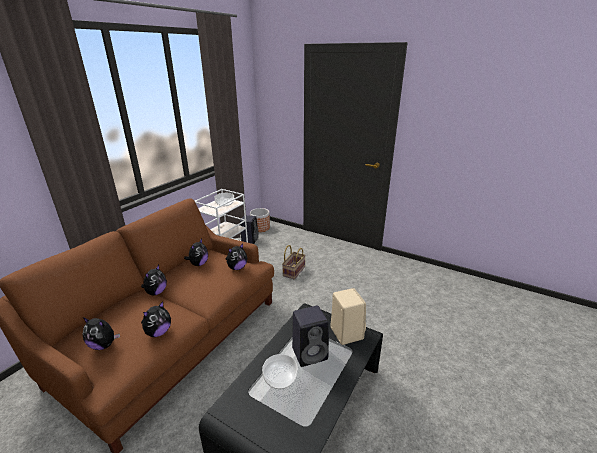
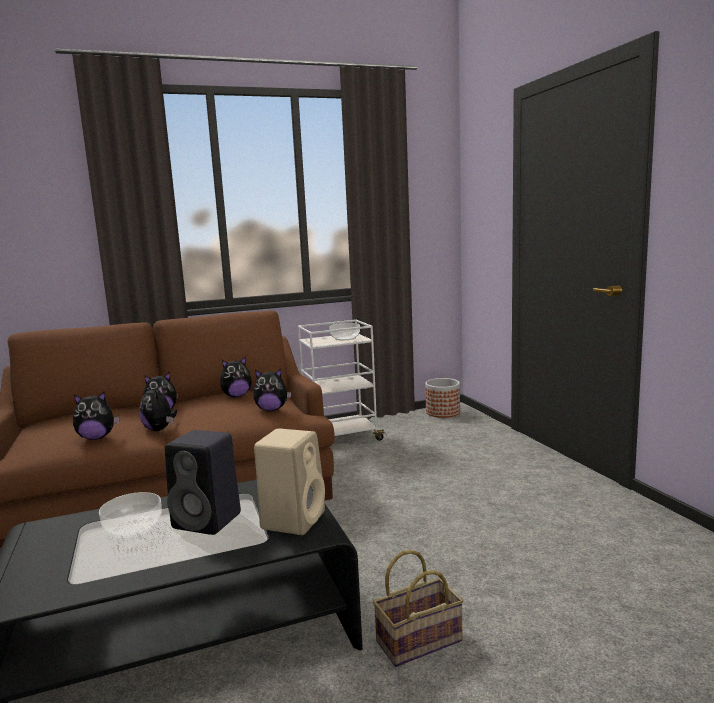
camera: 40 degrees right, 15 degrees down
(104, 345) = (46, 433): plush toy -> plush toy (159, 429)
(250, 239) = (407, 422): black speaker -> none
(294, 271) = (419, 473): basket -> basket (420, 639)

